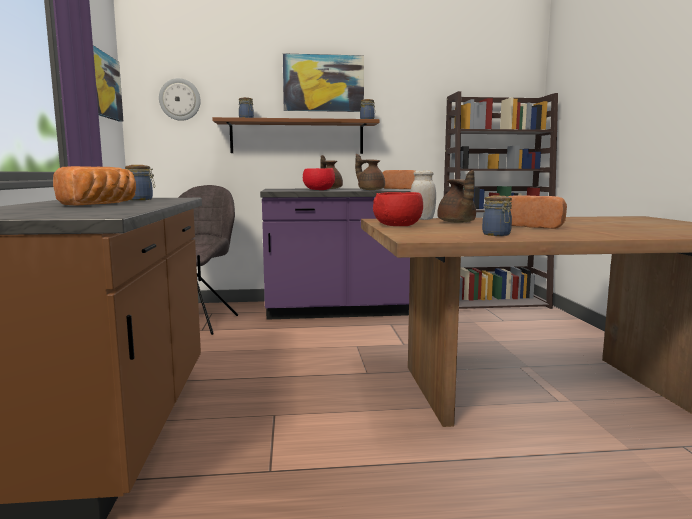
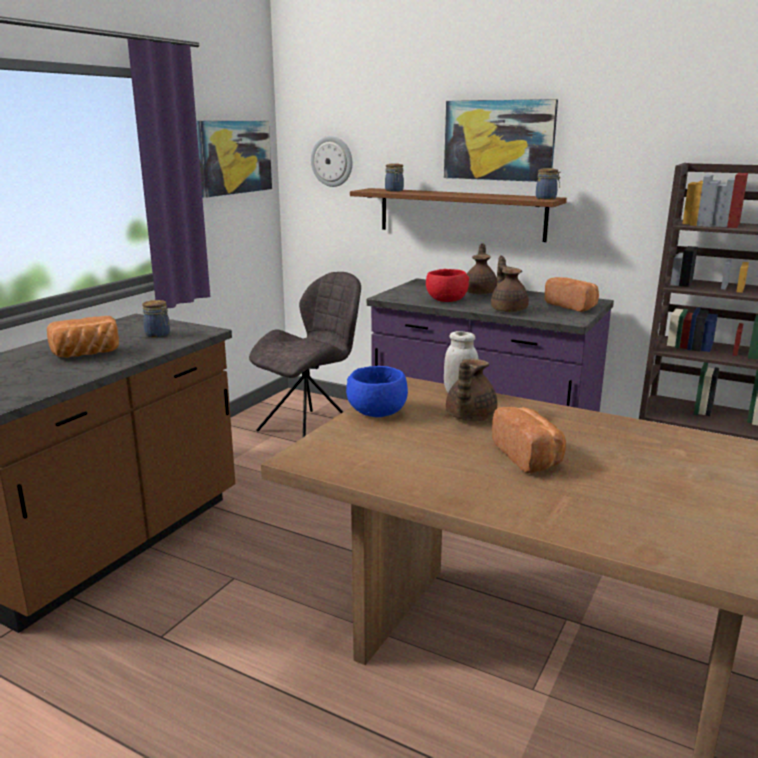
camera: 35 degrees right, 10 degrees up
(397, 226) = (376, 412): red bowl -> blue bowl
(497, 234) = (408, 471): jar -> none

